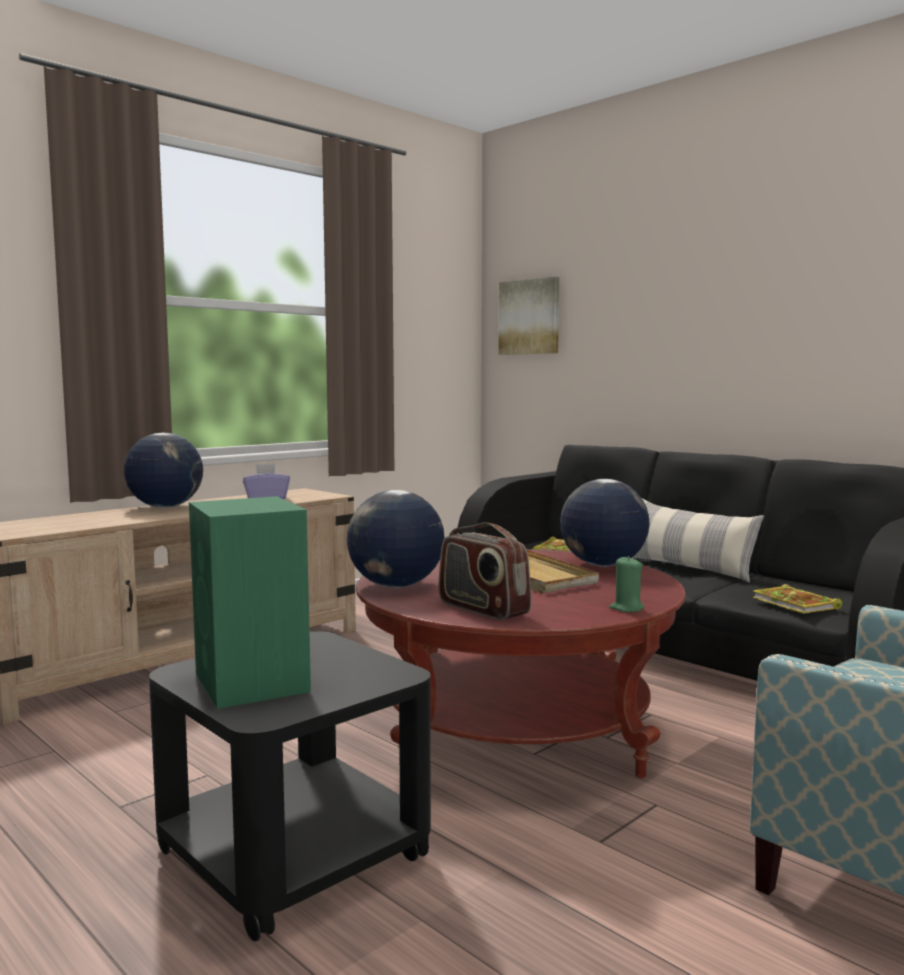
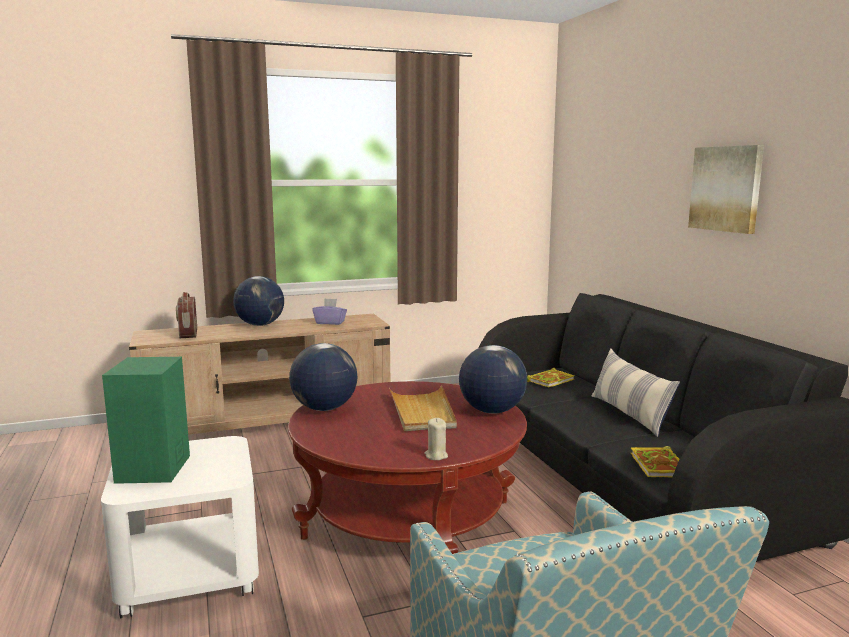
camera: 25 degrees right, 5 degrees up
(295, 856) = (190, 573): black side table -> white side table
(482, 609) = (343, 438): radio -> radio (188, 333)
(530, 317) = (579, 180): picture -> picture (726, 188)
(626, 608) = (436, 456): green candle -> beige candle

